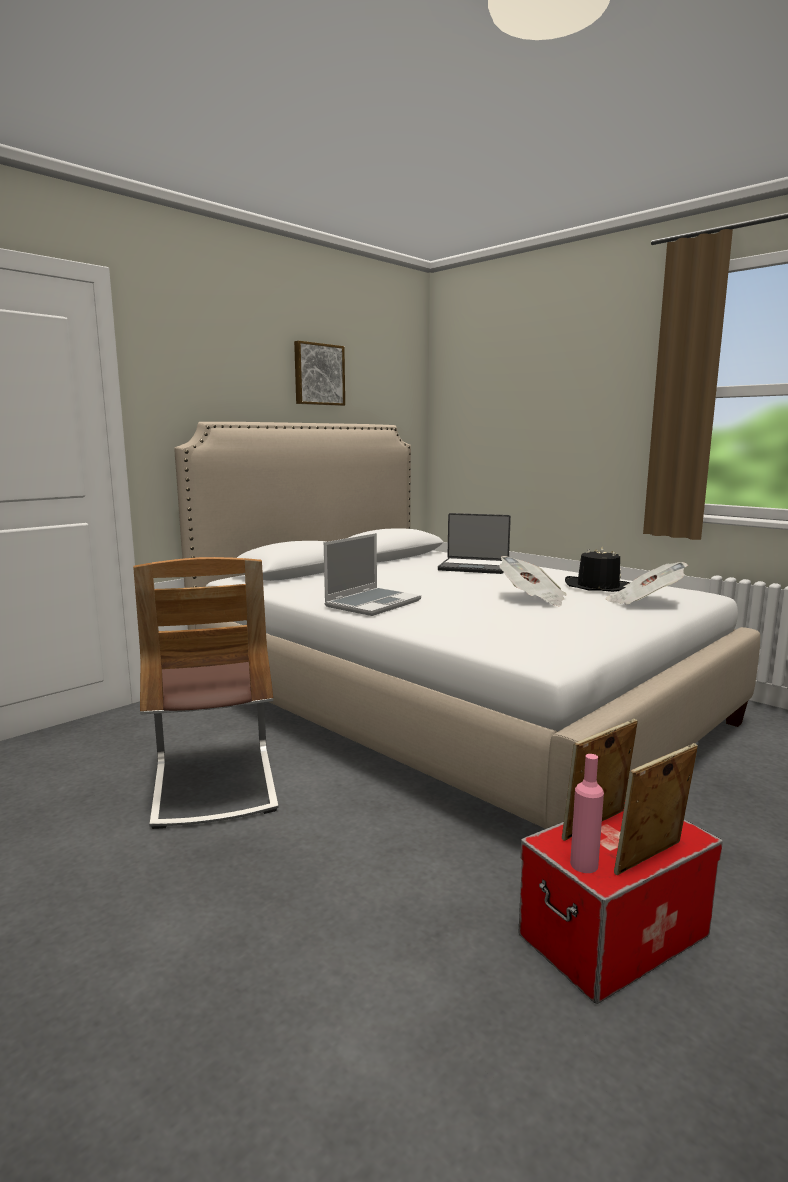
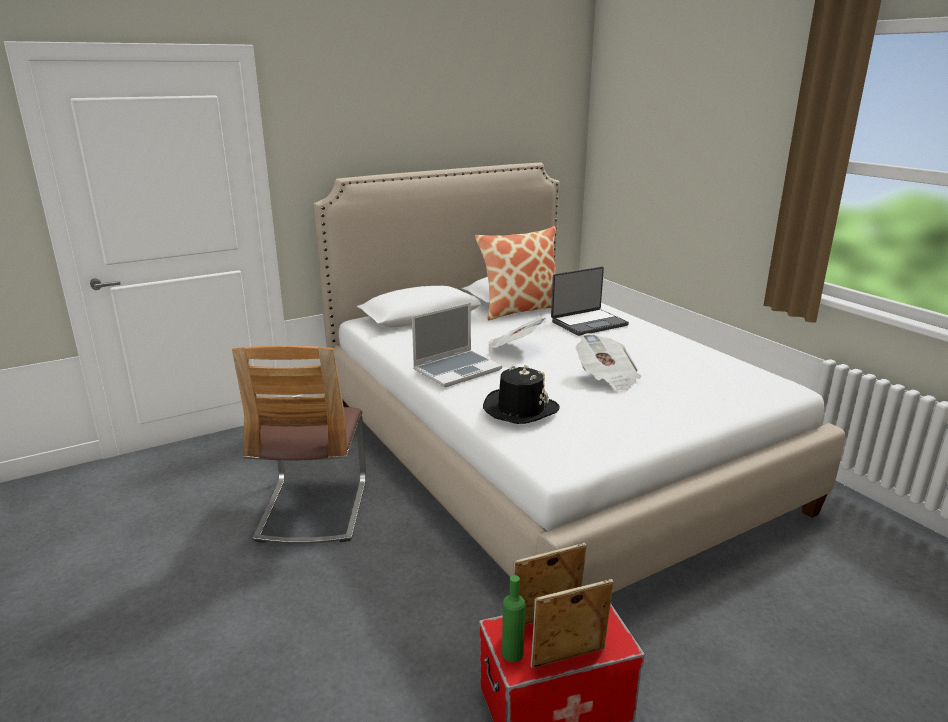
camera: 15 degrees right, 10 degrees up
(318, 374) = (461, 118): picture -> none
(398, 563) = (521, 309): none -> pillow
(474, 567) = (588, 323): laptop -> laptop turned 60 degrees counterclockwise
(584, 864) = (512, 653): pink bottle -> green bottle
(598, 587) = (687, 365): black hat -> black hat (520, 409)
(643, 603) = (712, 395): newspaper -> newspaper (514, 348)

